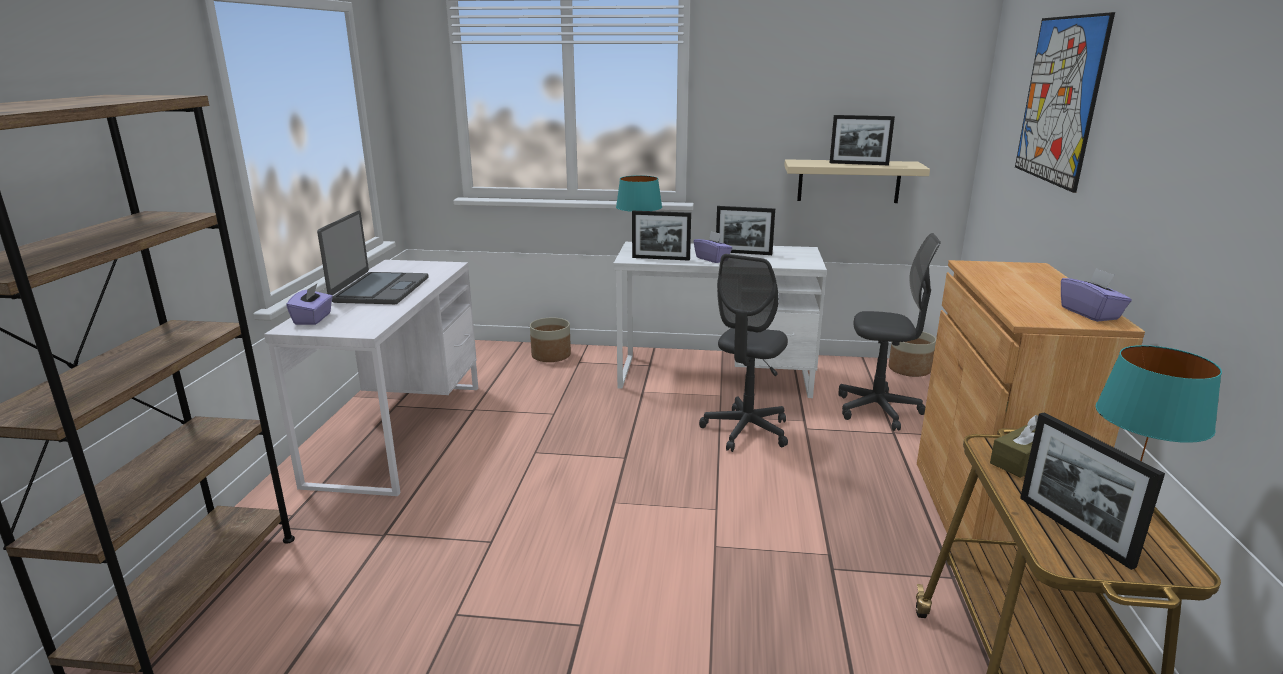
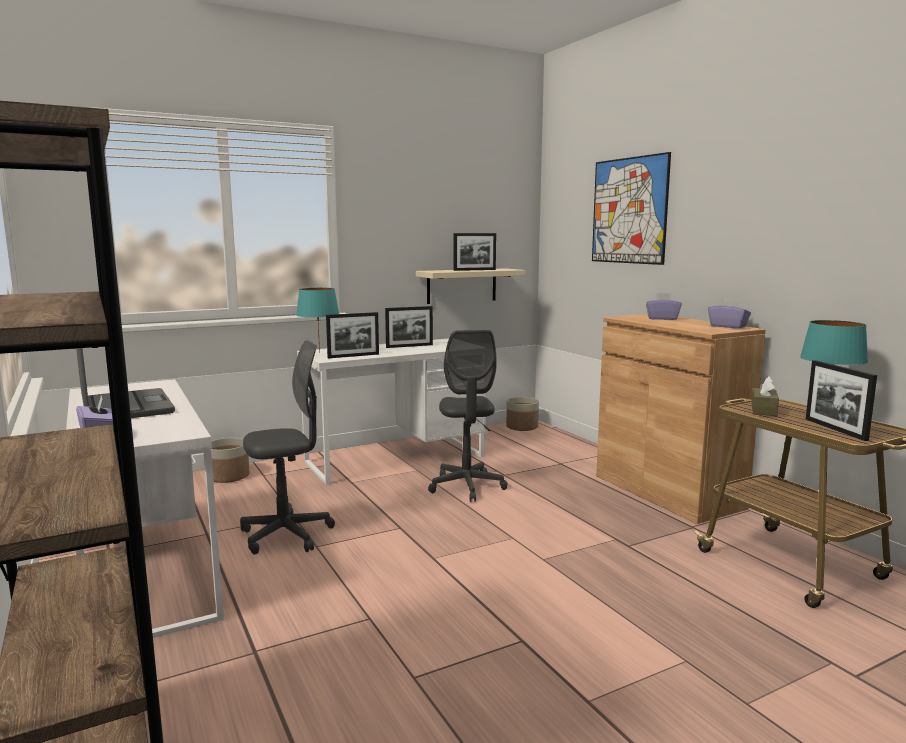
camera: 35 degrees left, 10 degrees down
(712, 259) = (394, 351): purple tissue box -> purple tissue box (662, 318)
(878, 410) = (534, 453): grey office chair -> grey office chair (286, 535)
(1074, 530) = (835, 429): picture frame -> picture frame turned 45 degrees clockwise

